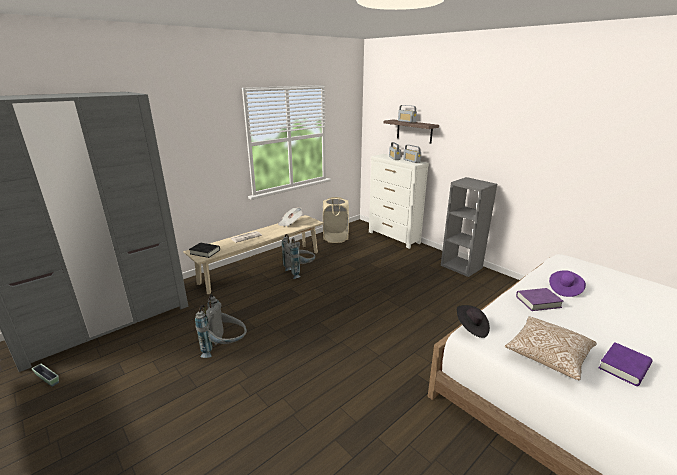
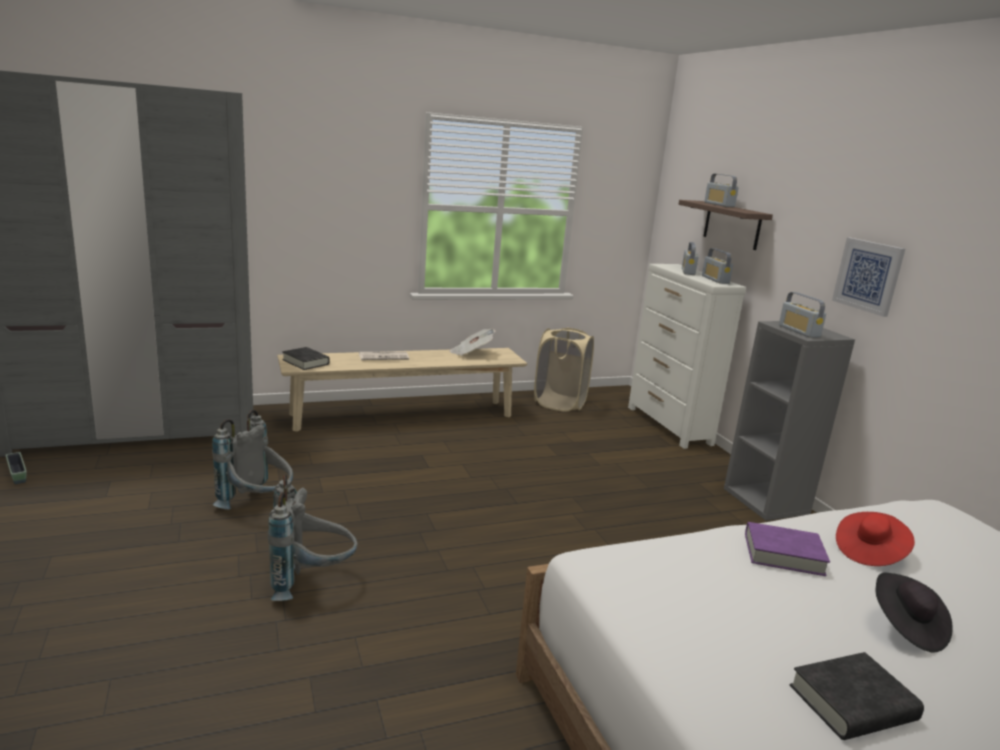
camera: 20 degrees right, 5 degrees down
(300, 271) = (457, 436): grey backpack -> grey backpack (311, 582)
(471, 328) = (598, 552): black hat -> black hat (906, 627)
(473, 184) = (799, 331): none -> radio
(499, 152) = (868, 276): none -> picture
(548, 355) = (702, 634): pillow -> none
(564, 289) = (869, 552): purple hat -> red hat
(624, 367) = (852, 703): purple book -> black book

